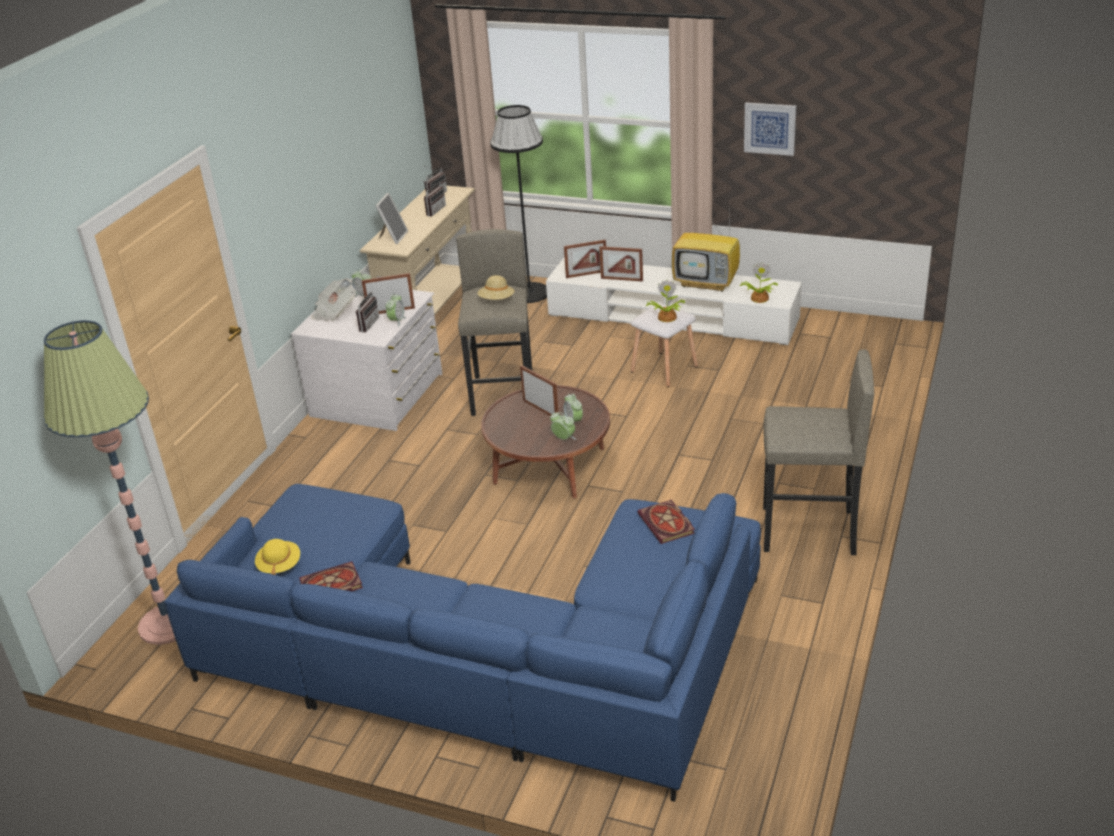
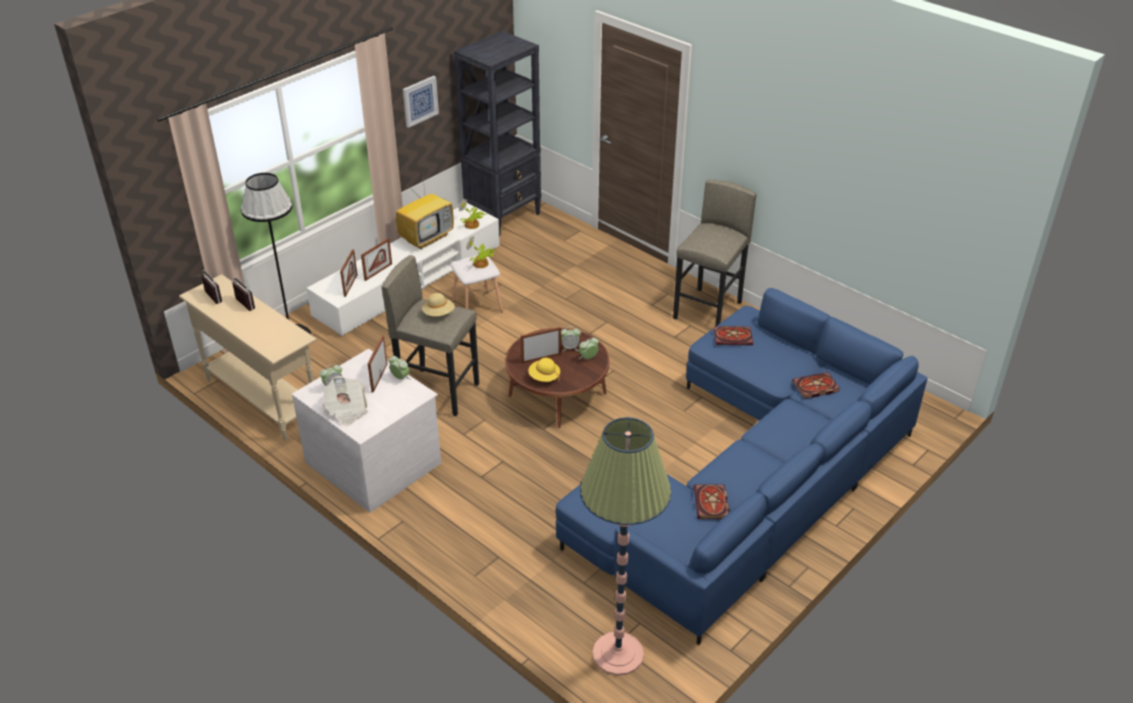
camera: 70 degrees left, 5 degrees up
(279, 565) = (671, 527): yellow hat -> yellow hat (544, 377)
(366, 324) = (388, 396): radio -> none
(393, 237) = (270, 338): picture frame -> none
(607, 621) = (815, 387): none -> book
(852, 330) = (504, 217): none -> black bookcase

